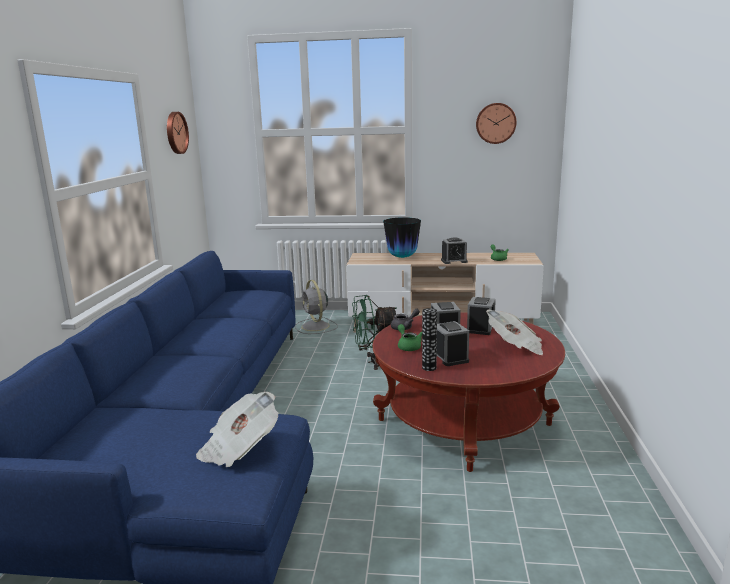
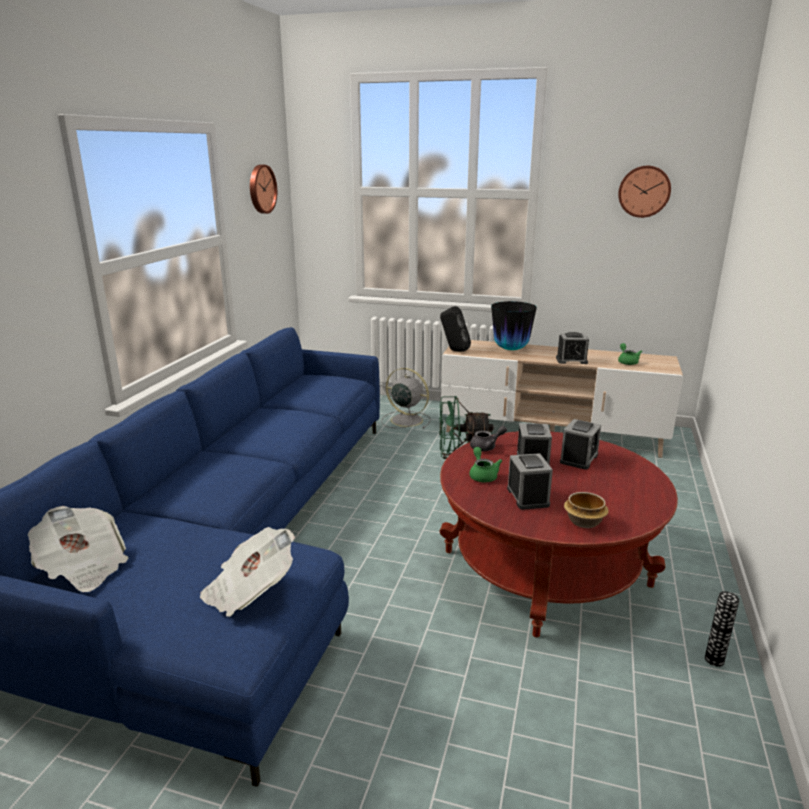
camera: 10 degrees right, 5 degrees up
(316, 326) = (405, 420): grey fan -> grey fan turned 135 degrees clockwise
(355, 261) = (454, 350): none -> black speaker
(429, 368) = (498, 509): vase -> vase (714, 659)
(499, 369) = (583, 522): none -> bowl
(515, 347) = (614, 491): newspaper -> newspaper (83, 567)

